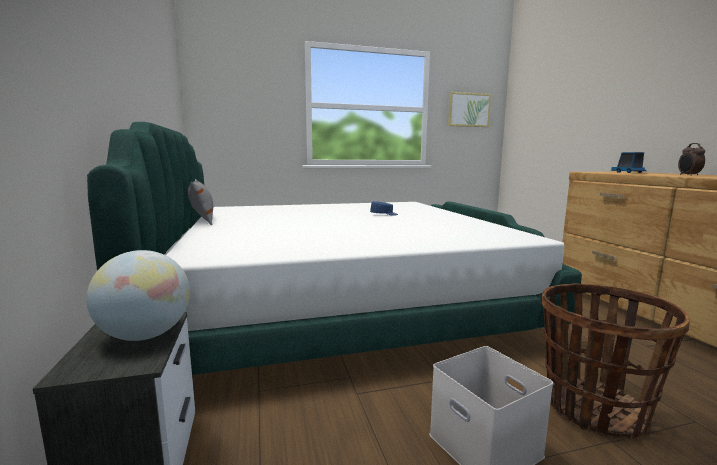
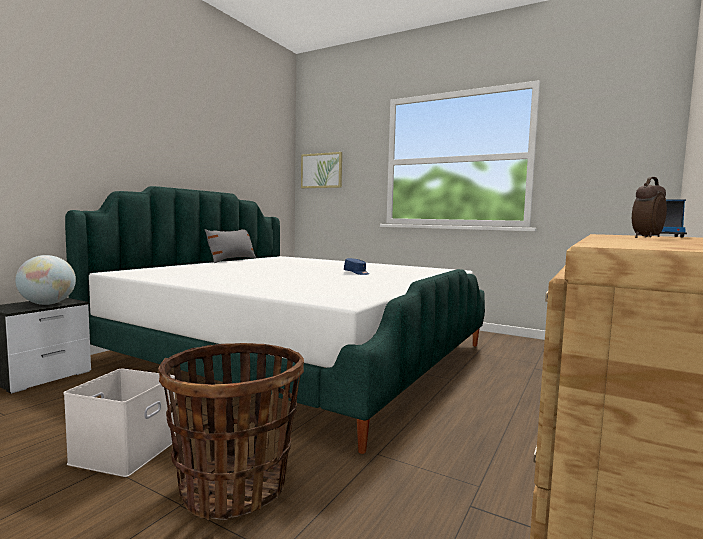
camera: 45 degrees right, 5 degrees down
(468, 110) = (606, 149): picture -> picture (321, 170)

